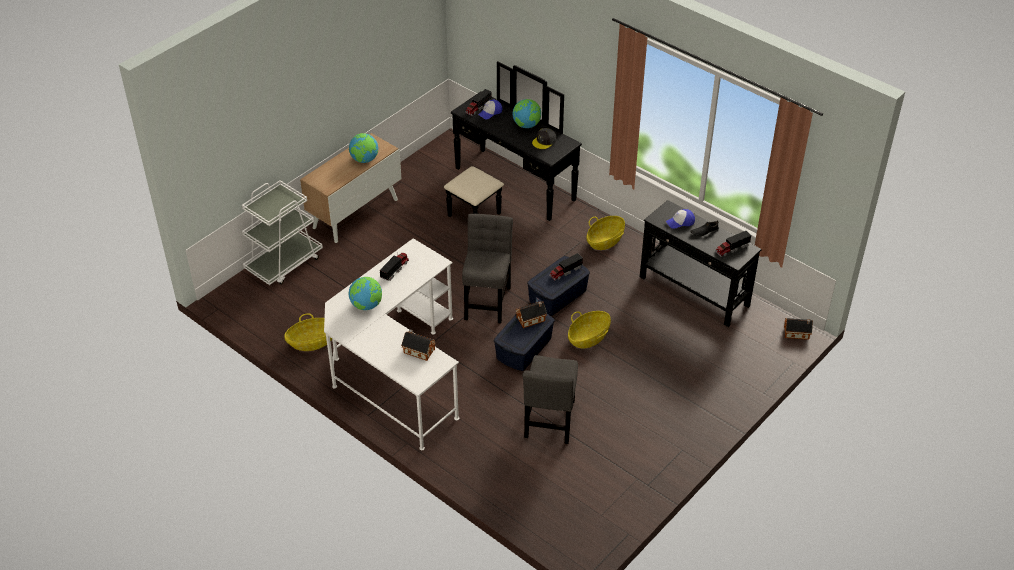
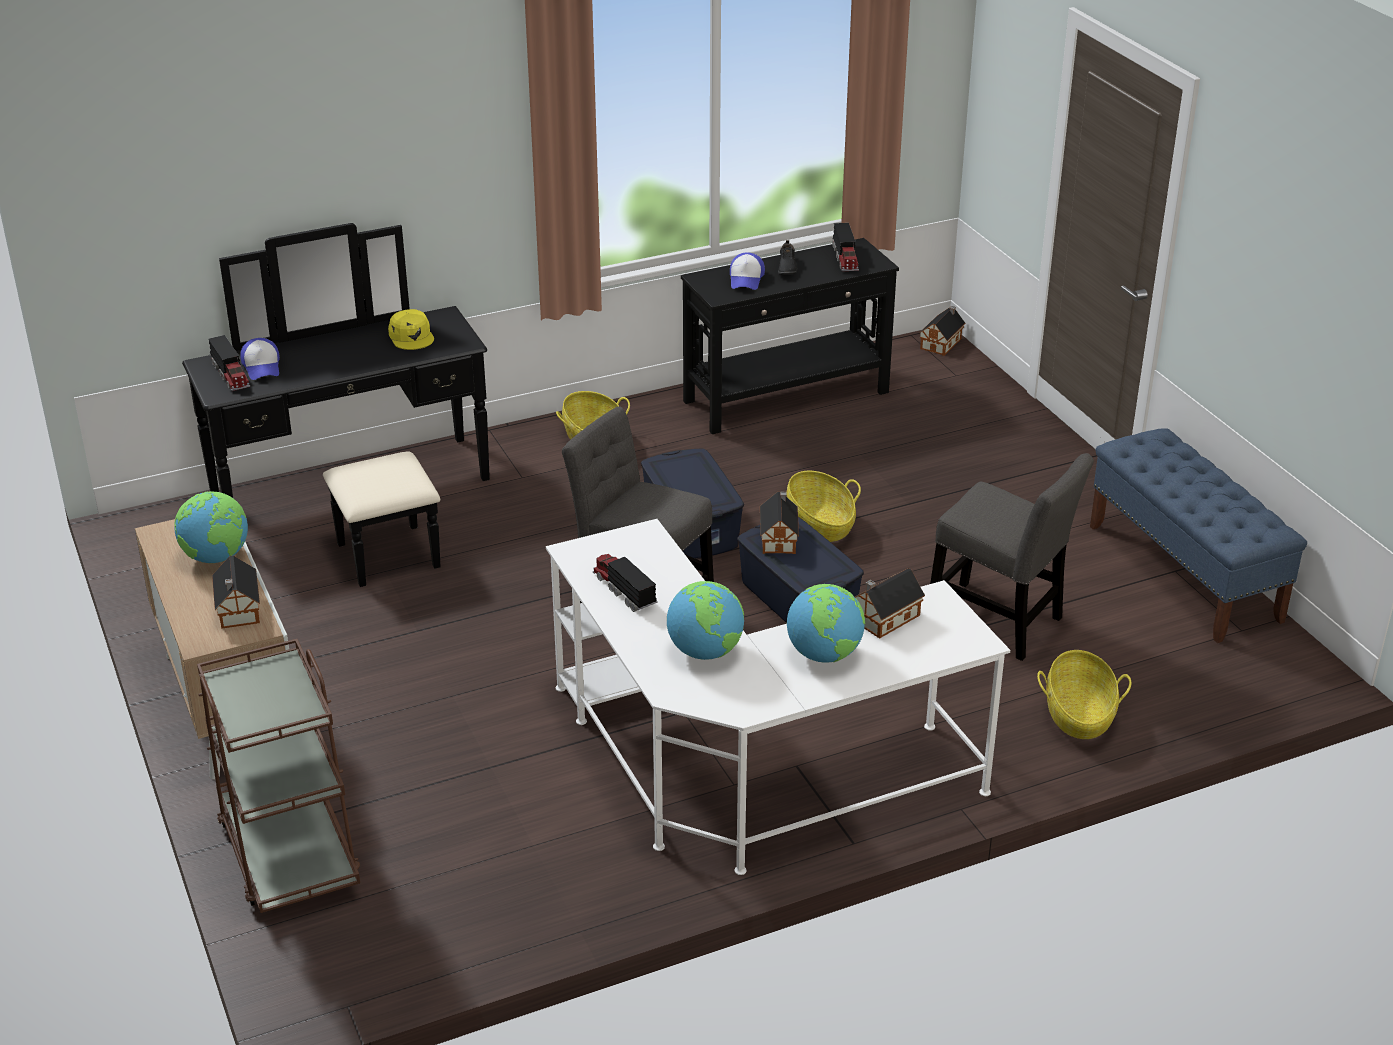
camera: 65 degrees left, 10 degrees down
(284, 263) = (289, 852): white cart -> brown cart
(312, 342) = (582, 871): basket -> basket (1079, 715)
(335, 179) = (238, 611): none -> toy house
(527, 125) = (345, 341): globe -> globe (824, 654)
(544, 141) = (411, 336): grey cap -> yellow cap
(565, 271) = (684, 471): toy truck -> none
(638, 483) = (1184, 573): none -> blue bench

